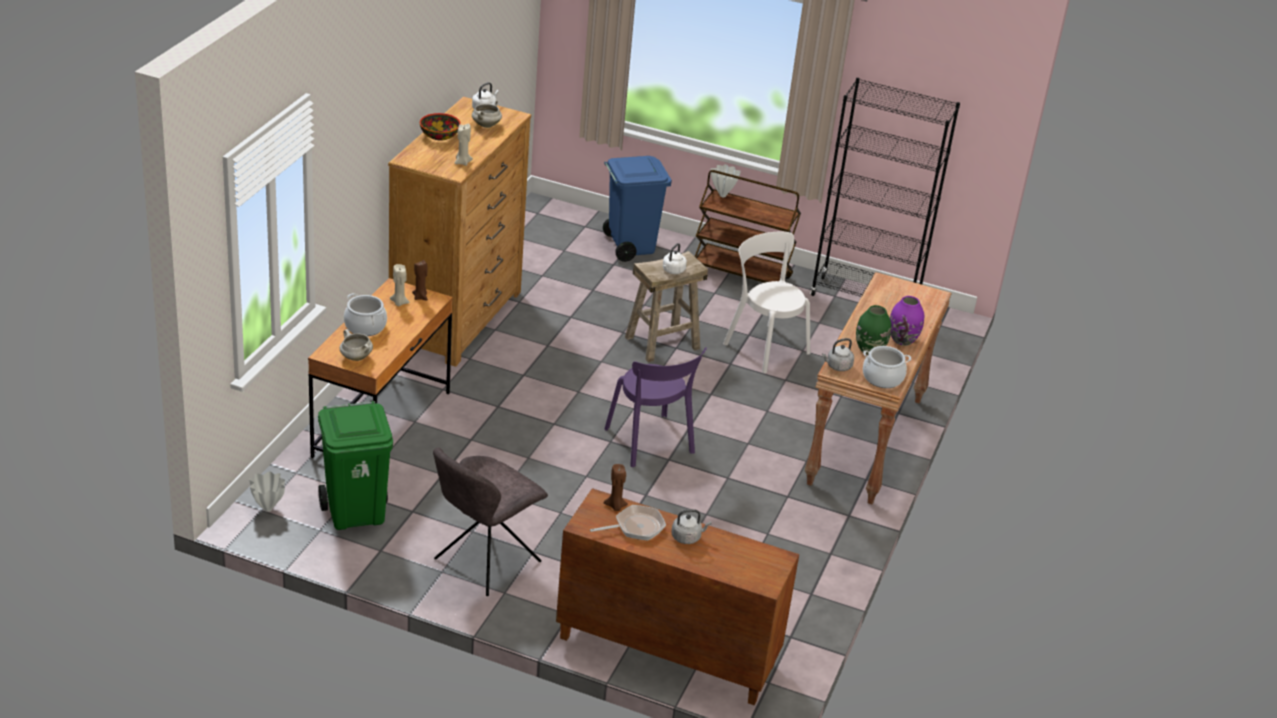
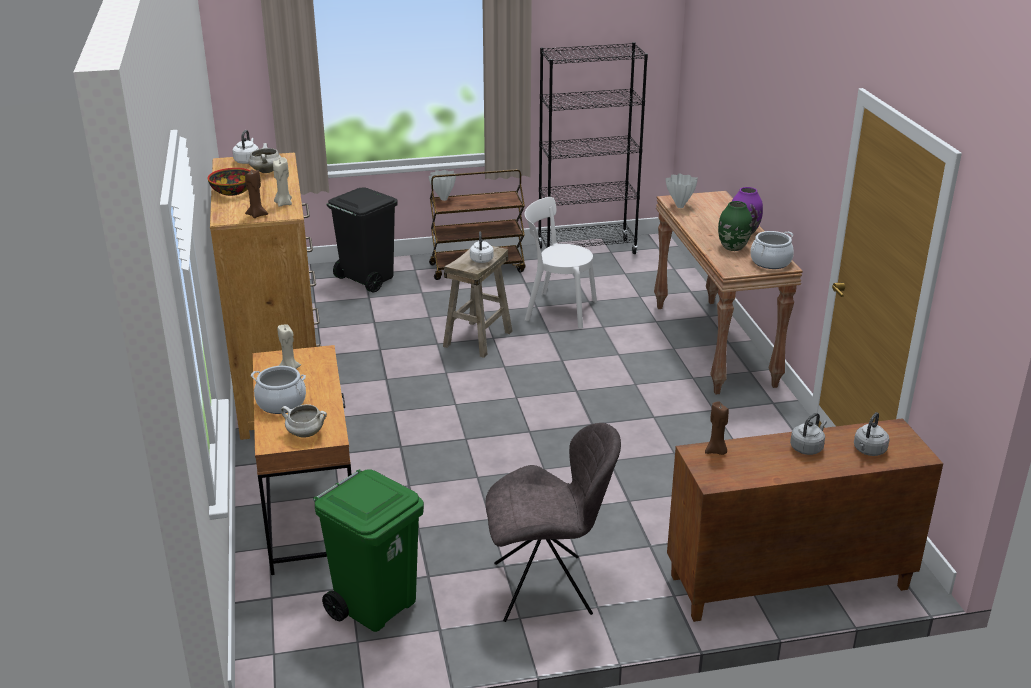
camera: 30 degrees left, 5 degrees down
(268, 508) = (279, 648): white vase -> white vase (680, 206)
(420, 297) = (304, 356): brown candle -> brown candle (257, 215)
(484, 562) = (547, 588): grey chair -> grey chair turned 105 degrees counterclockwise
(630, 246) = (366, 280): blue trash can -> black trash can
(635, 527) = (757, 460): frying pan -> none
(651, 443) = (563, 418): purple chair -> none
(837, 366) = (729, 267): grey kettle -> grey kettle (868, 451)

